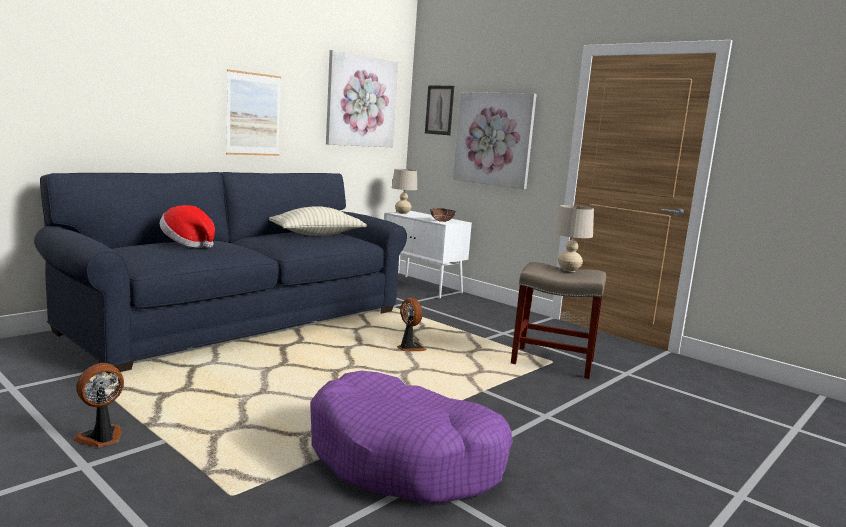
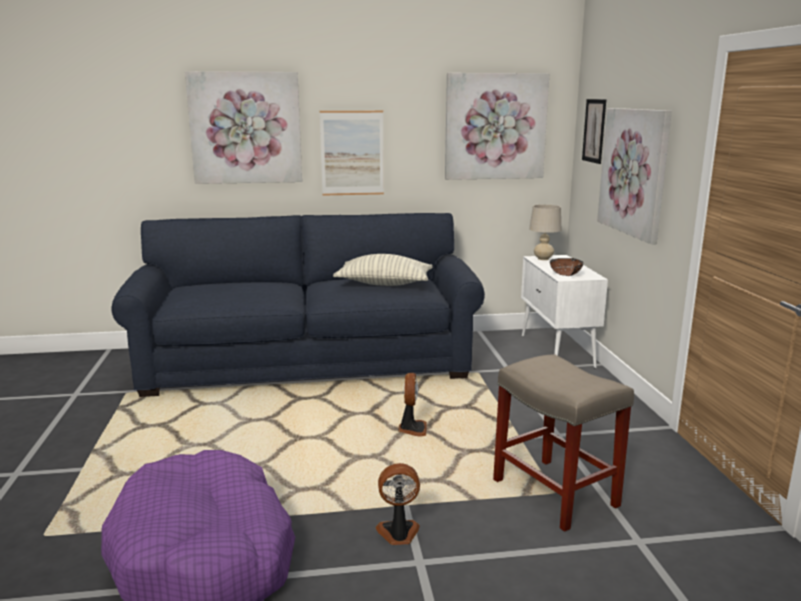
camera: 40 degrees right, 5 degrees up
(101, 438) = (56, 453): fan -> fan (398, 534)
(155, 78) = (245, 128): none -> picture
(188, 244) = (239, 287): hat -> none
(568, 270) = (568, 376): beige table lamp -> none

